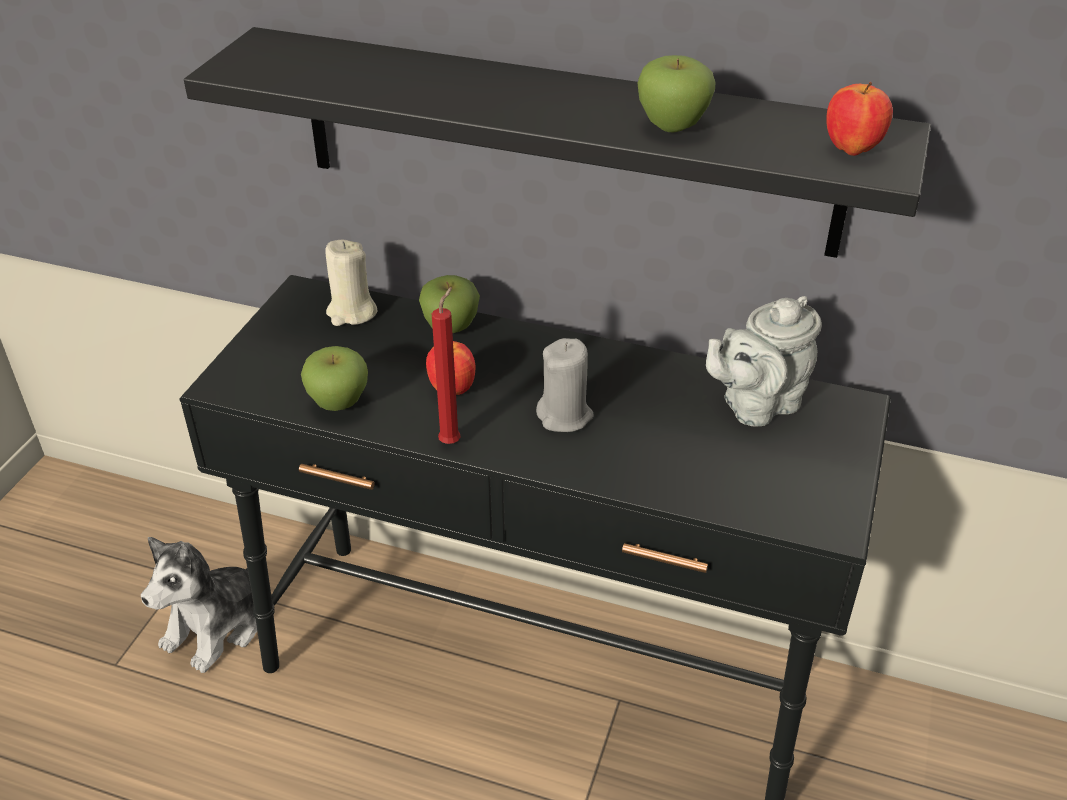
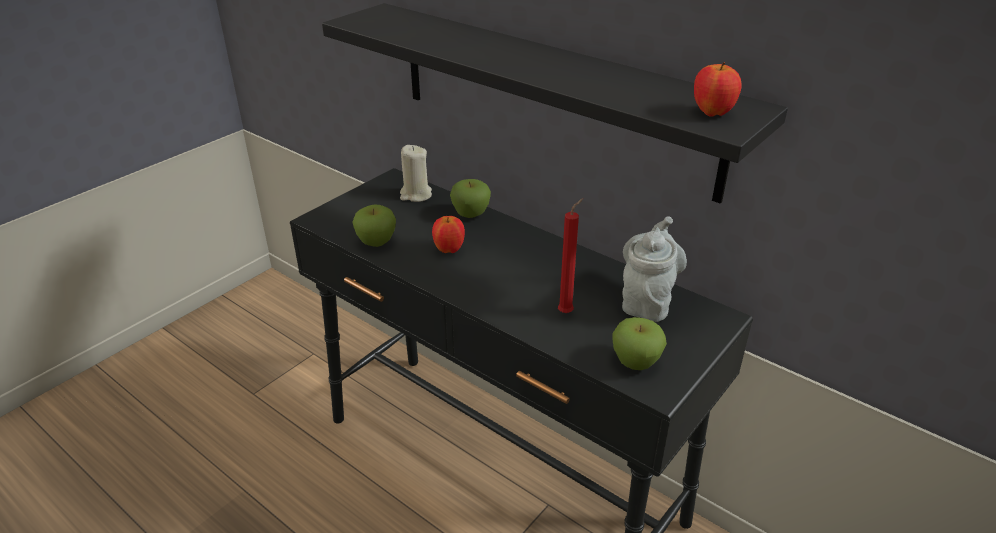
camera: 20 degrees right, 5 degrees down
(216, 627) = (319, 388): plush toy -> none
(452, 441) = (431, 278): red candle -> red candle (567, 312)
(565, 416) = (511, 279): grey candle -> none
(672, 126) = (596, 83): apple -> apple (635, 362)
(756, 405) = (647, 301): grey teapot -> grey teapot turned 120 degrees clockwise

